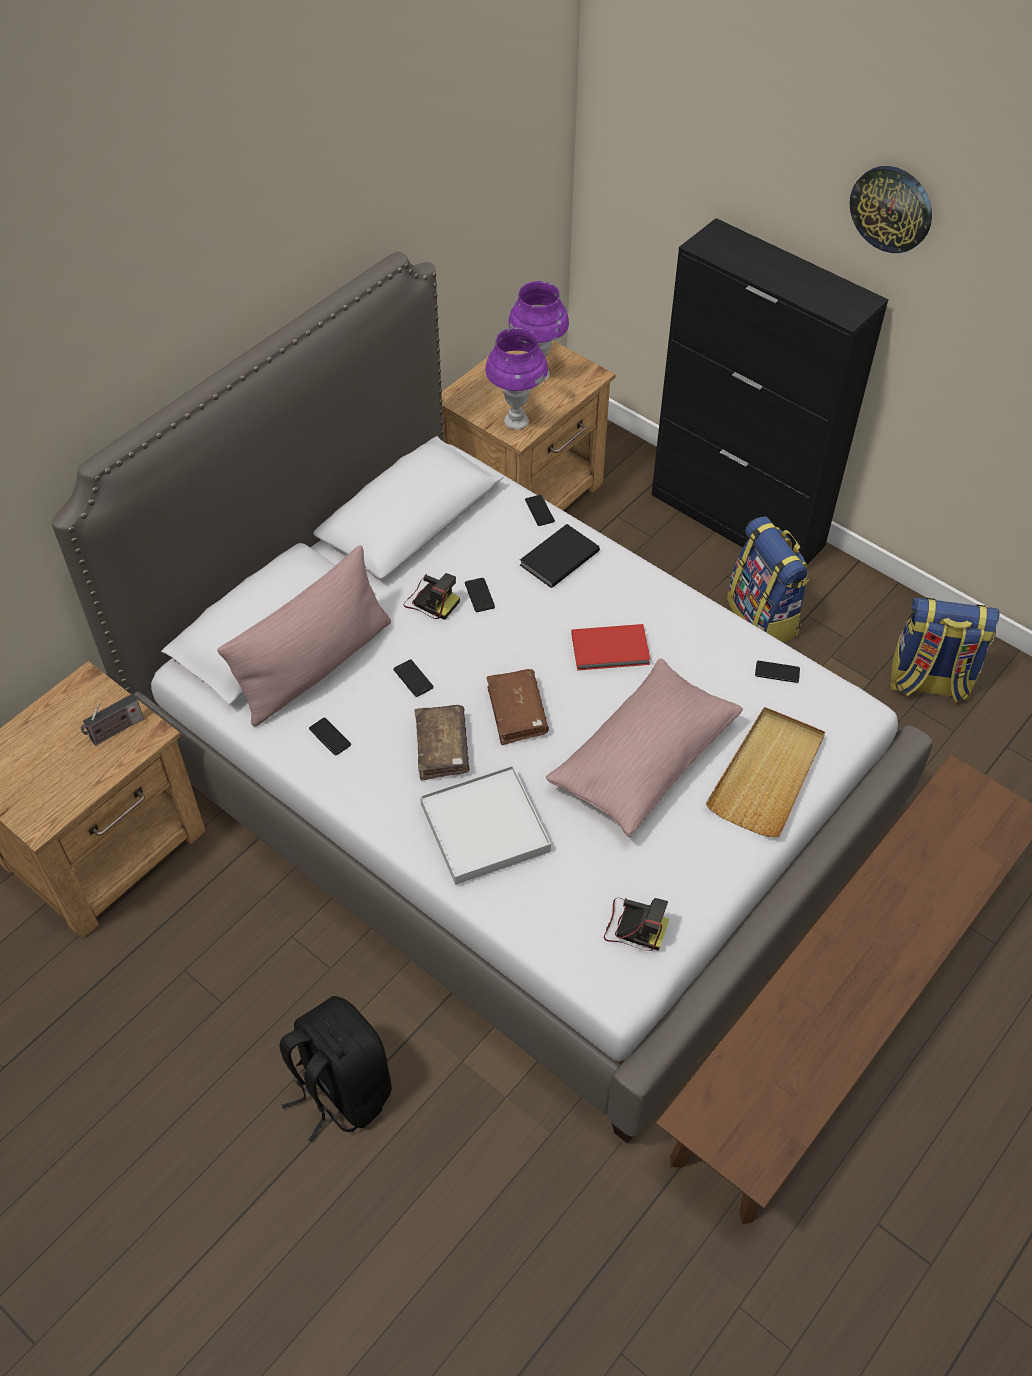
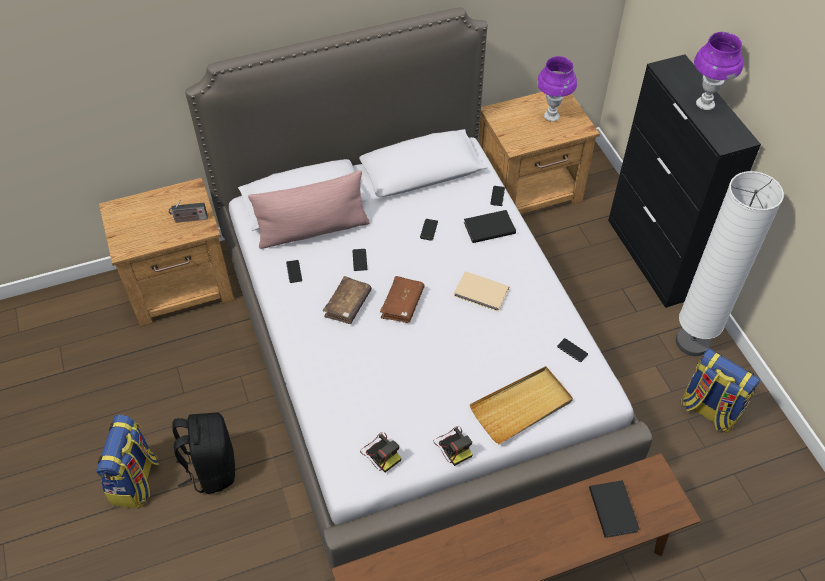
camera: 30 degrees right, 0 degrees up
(431, 601) = (399, 221): camera -> camera (453, 446)
(484, 828) = (339, 358): white tray -> none
(516, 421) = (519, 139): purple table lamp -> purple table lamp (705, 104)
(611, 650) = (481, 293): red book -> beige book
(643, 760) = (455, 364): pink pillow -> none
(763, 618) = (628, 323): backpack -> backpack (135, 482)
(854, 606) = (692, 342): none -> white floor lamp
(891, 208) = (775, 83): wall clock -> none
(946, 851) = (614, 509): none -> black book

